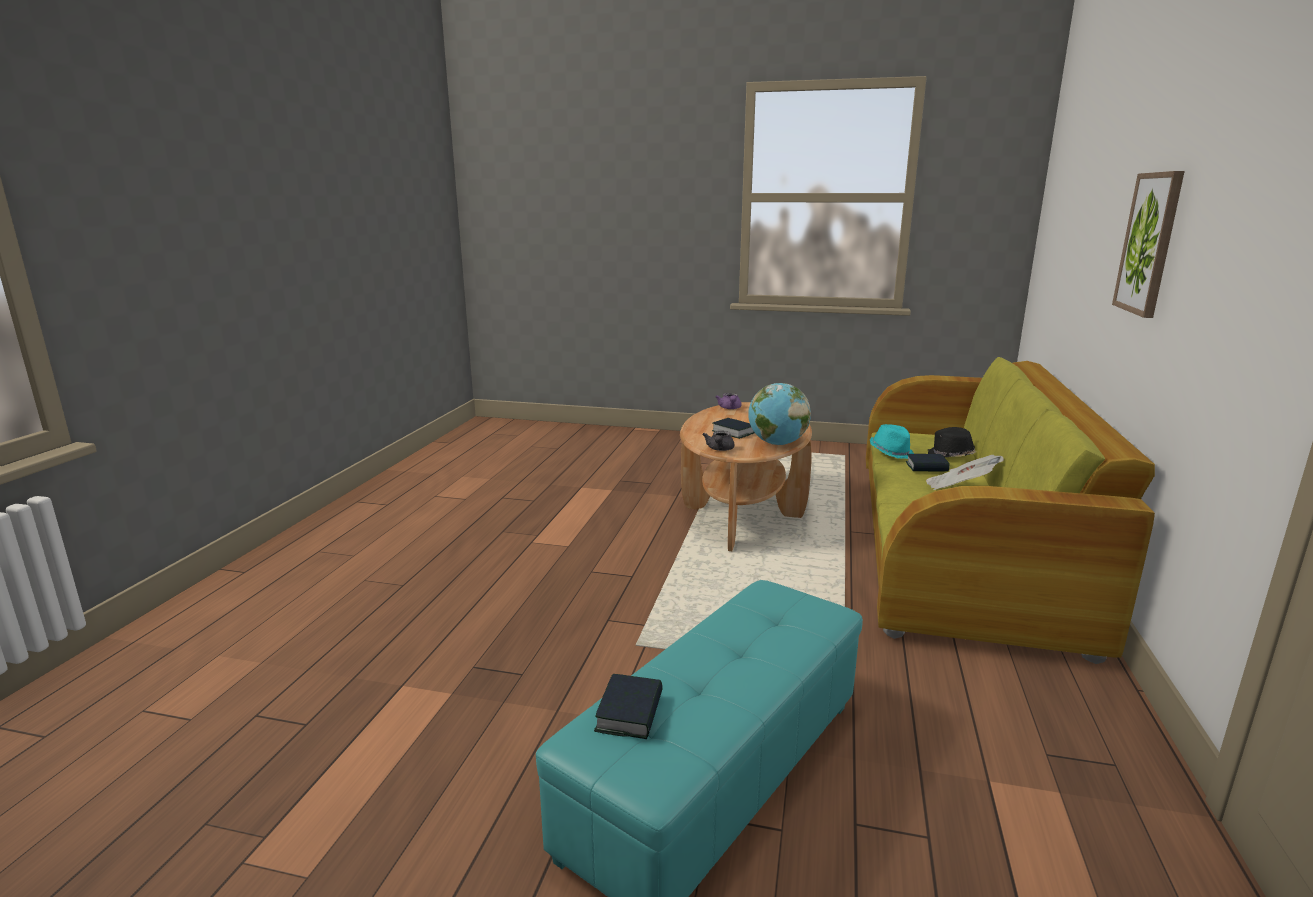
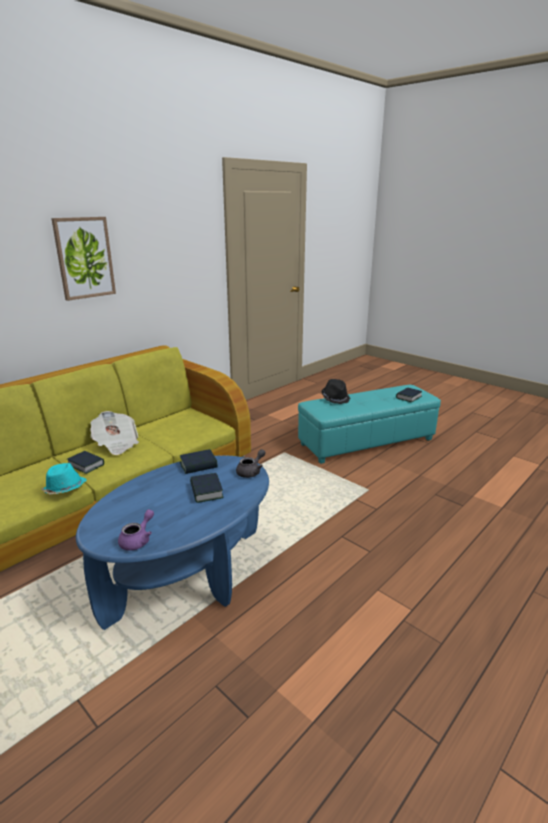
camera: 150 degrees left, 5 degrees up
(742, 512) = (188, 575): brown coffee table -> blue coffee table
(777, 444) = (198, 465): globe -> book
(951, 455) = (38, 471): black hat -> black hat (335, 398)

